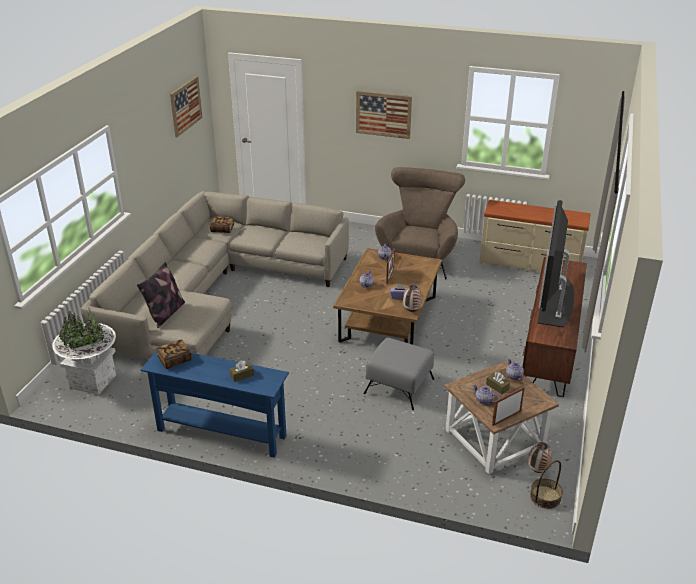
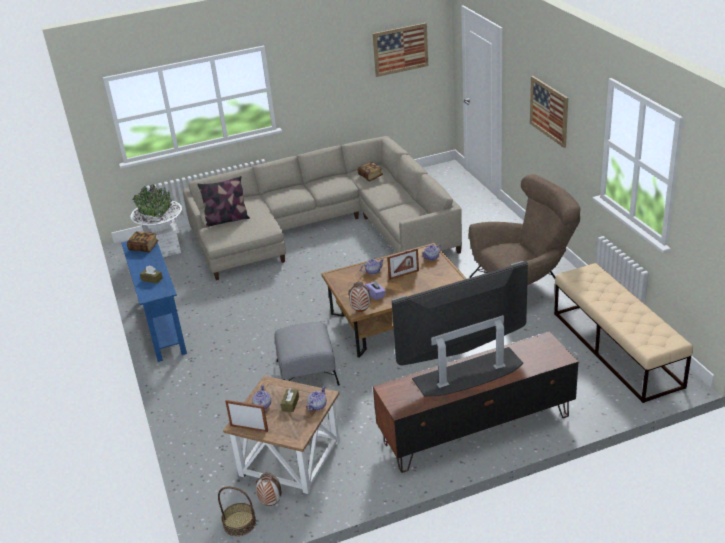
camera: 55 degrees right, 0 degrees up
(530, 264) = (616, 349): beige dresser -> beige bench

